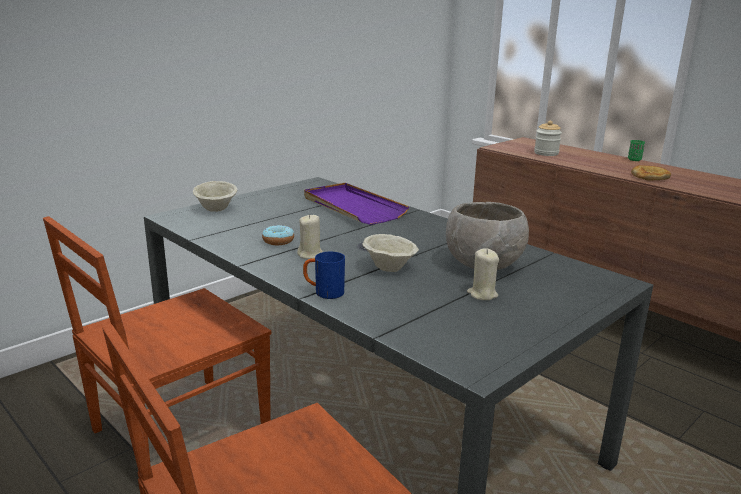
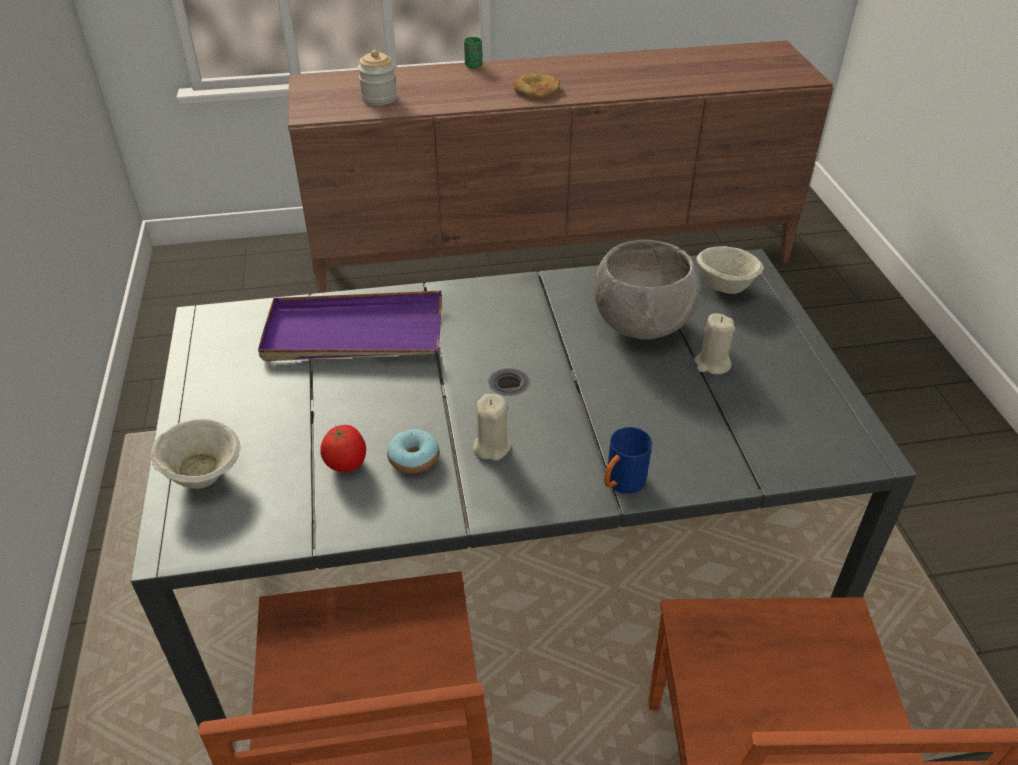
camera: 55 degrees left, 20 degrees up
(256, 230) = (346, 463): none -> tomato
(388, 268) = (591, 398): beige bowl -> beige bowl (724, 288)

